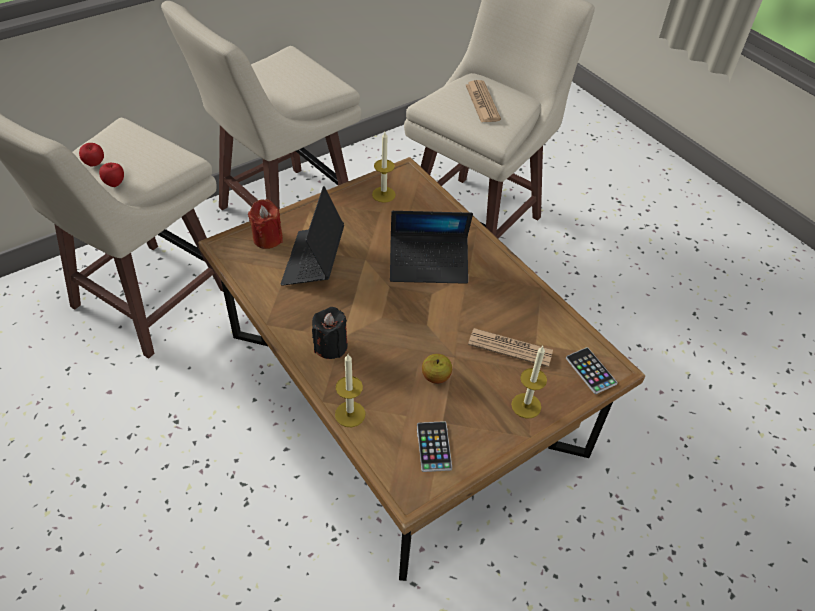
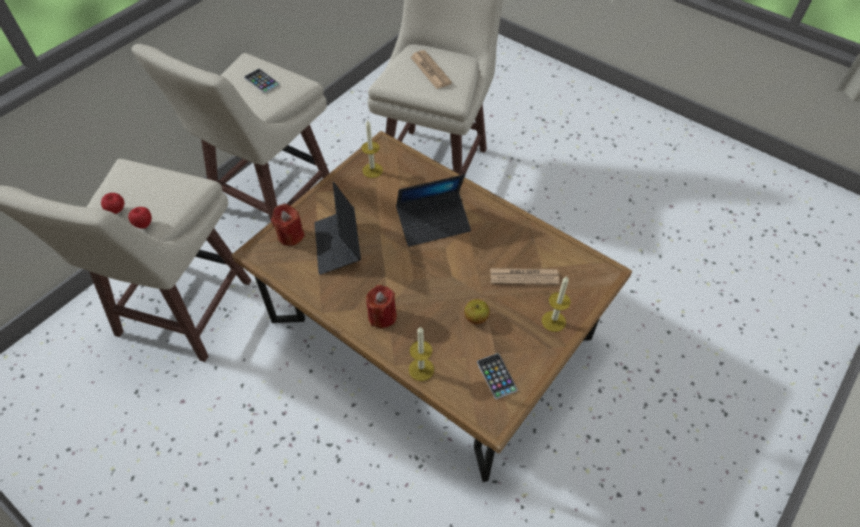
camera: 15 degrees left, 5 degrees up
(331, 346) = (382, 316): black candle -> red candle
(590, 371) = (591, 278): phone -> phone (262, 81)

